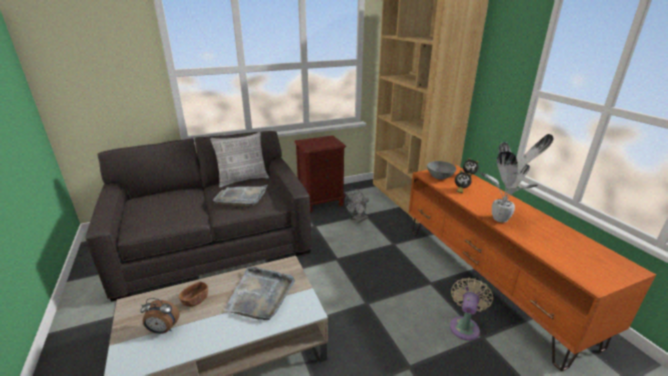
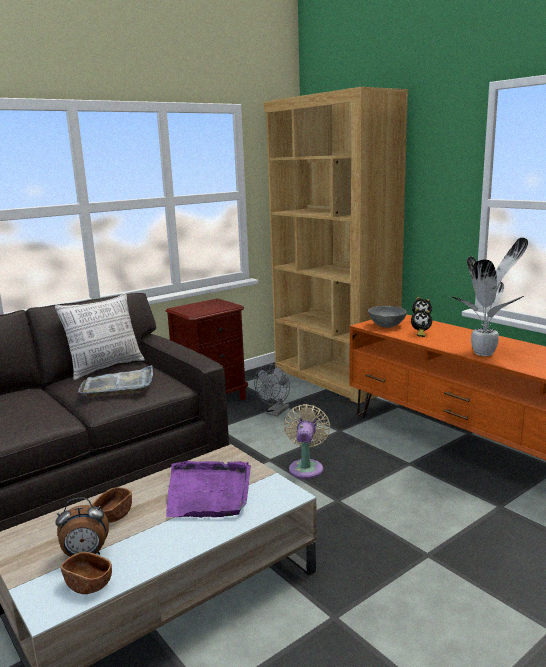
camera: 15 degrees left, 10 degrees down
(152, 355) = (89, 584): none -> brown bowl
(260, 295) = (208, 492): grey tray -> purple tray
(465, 326) = (473, 499): beige fan -> beige fan (306, 467)

